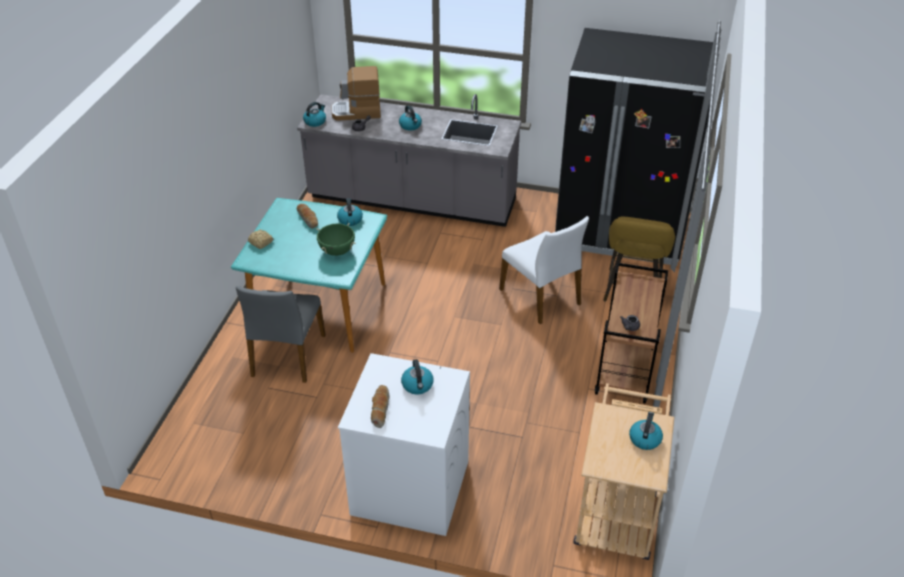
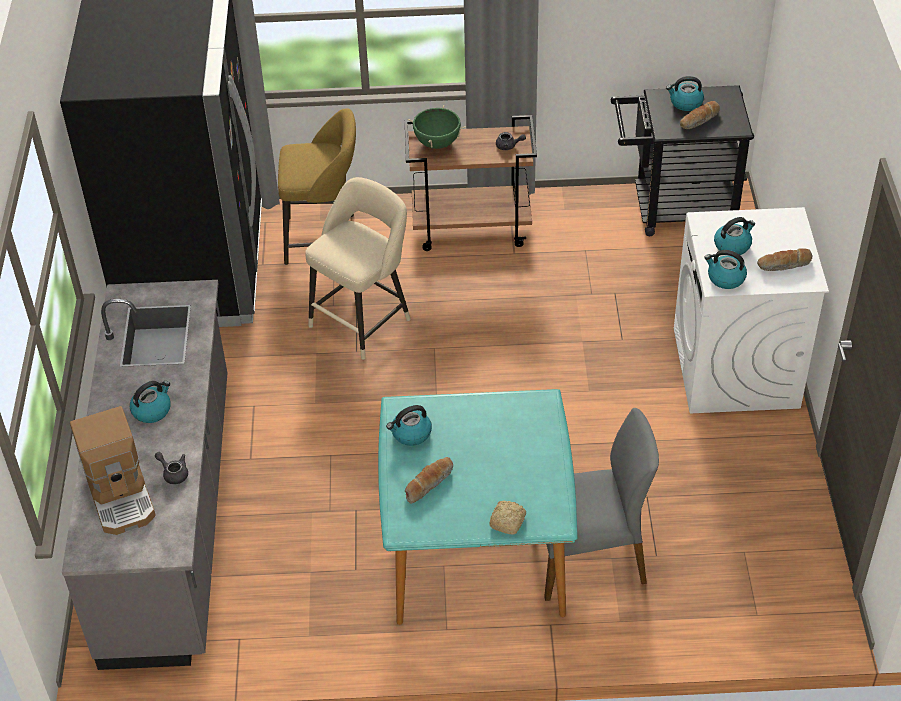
camera: 105 degrees left, 5 degrees up
(315, 121) = (166, 545): kettle -> kettle (725, 278)
(337, 251) = (491, 425): green cooking pot -> green cooking pot (437, 143)
(541, 296) = (364, 320): white chair -> beige stool
(615, 441) = (699, 120): none -> bread
(616, 510) = (674, 210): beige cart -> black cart

